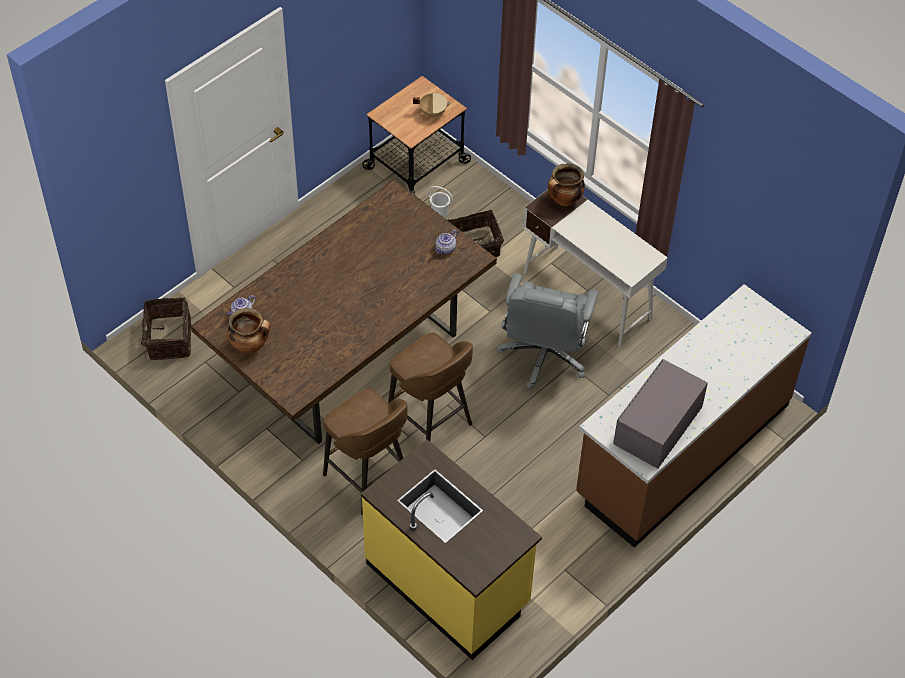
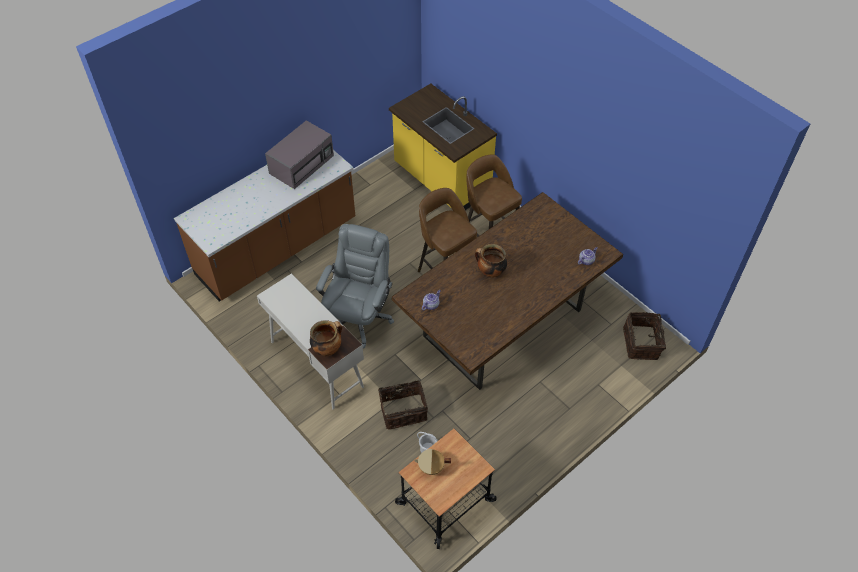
camera: 175 degrees left, 0 degrees up
(250, 346) = (577, 237): cooking pot -> cooking pot (490, 272)

